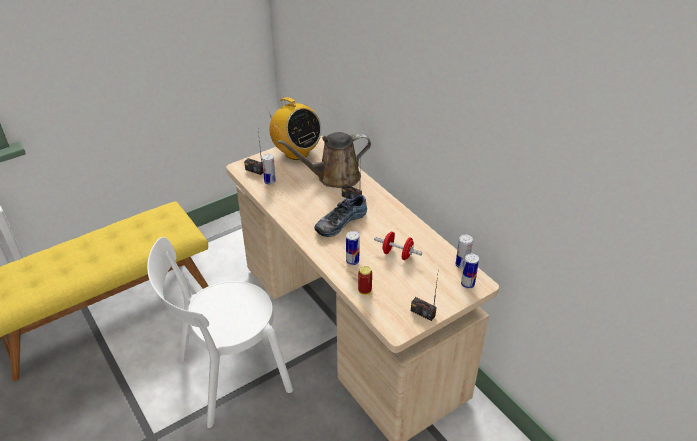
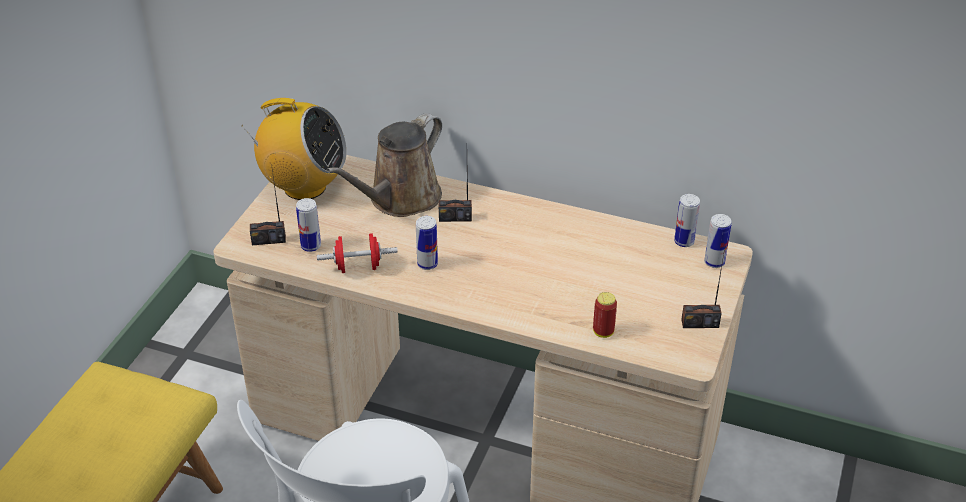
camera: 35 degrees left, 0 degrees up
(340, 221) = (474, 257): shoe -> none
(352, 261) = (547, 302): can -> can (427, 264)
(397, 254) = (594, 265): red dumbbell -> red dumbbell (358, 267)

